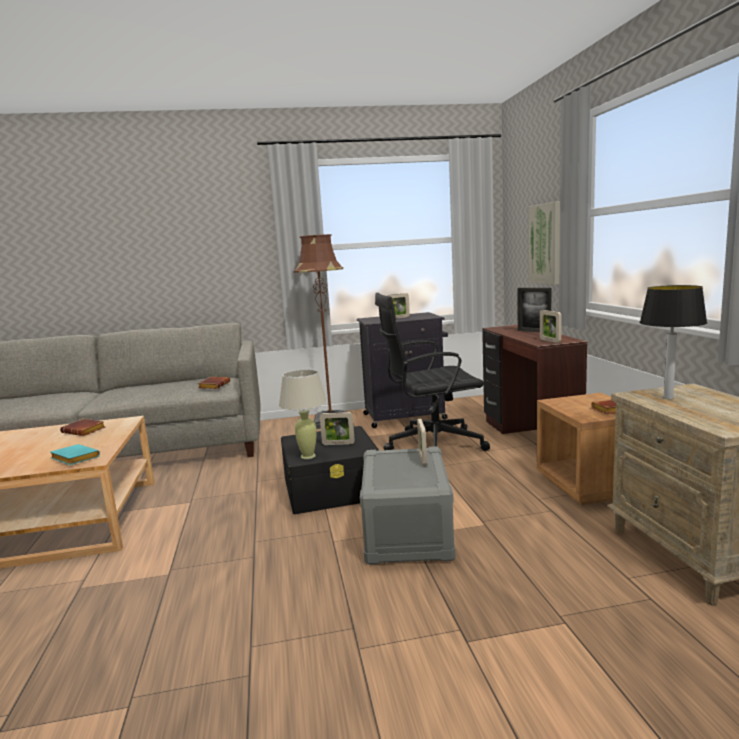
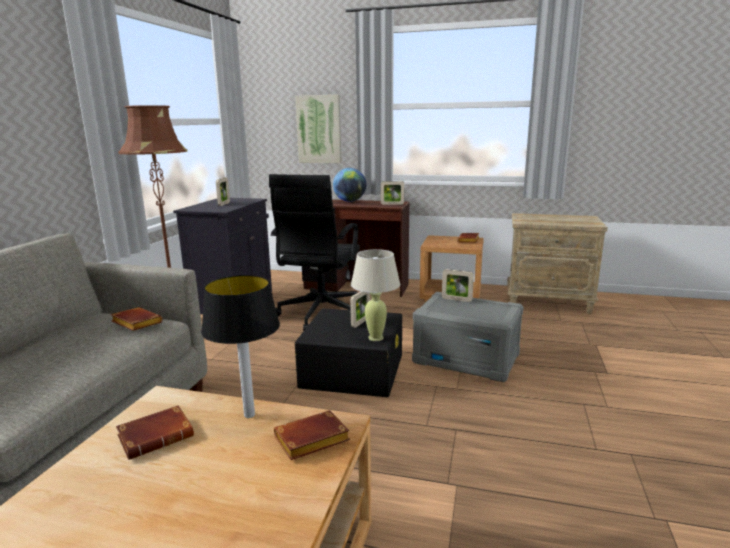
camera: 65 degrees left, 5 degrees up
(73, 459) = (310, 442): turquoise book -> brown book
(534, 331) = (350, 201): picture frame -> globe
(668, 398) = (536, 219): table lamp -> table lamp (249, 415)

